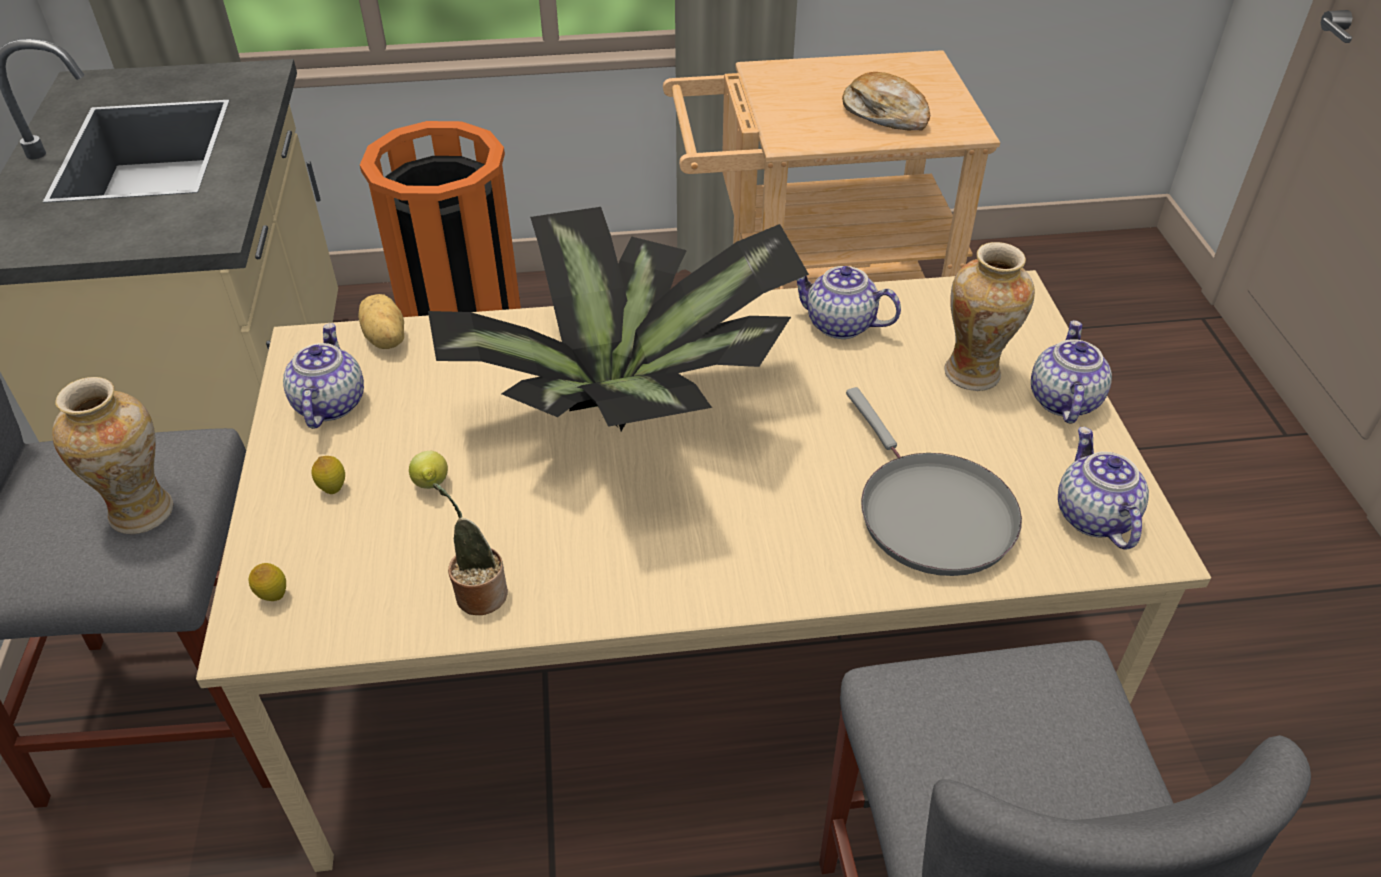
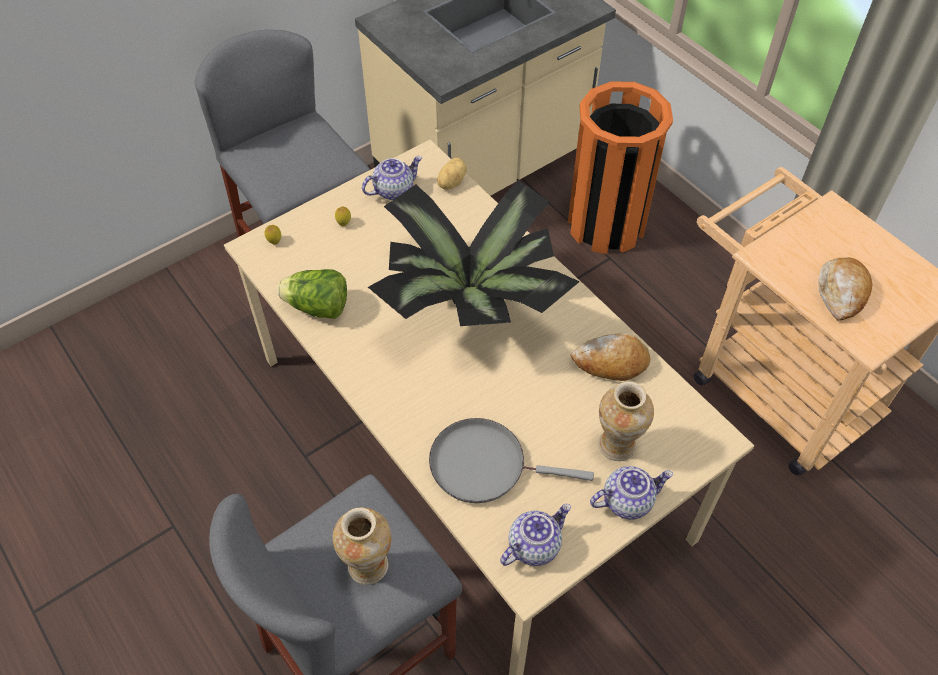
camera: 60 degrees right, 10 degrees up
(143, 512) = (297, 173): vase -> vase (368, 567)
(432, 486) = (368, 256): lemon -> none
(478, 593) = (318, 307): potted plant -> lettuce
(839, 324) = (611, 362): teapot -> bread
(930, 512) = (484, 464): grey frying pan -> grey frying pan turned 60 degrees clockwise

